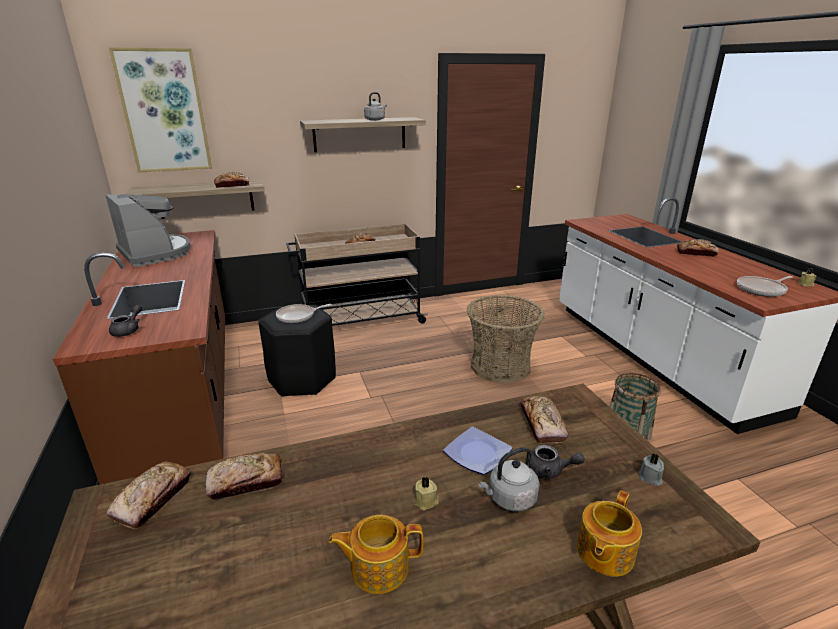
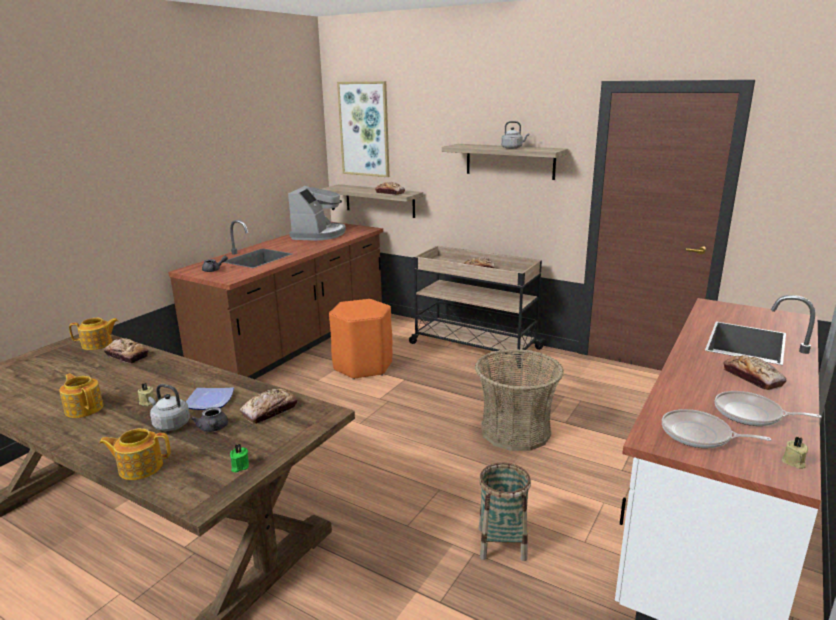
camera: 50 degrees right, 5 degrees down
(153, 499) = (98, 344): bread -> teapot
(298, 316) = (361, 308): frying pan -> frying pan (751, 414)
(302, 379) = (363, 366): black stool -> orange stool
(650, 478) = (239, 466): grey candle -> green candle

